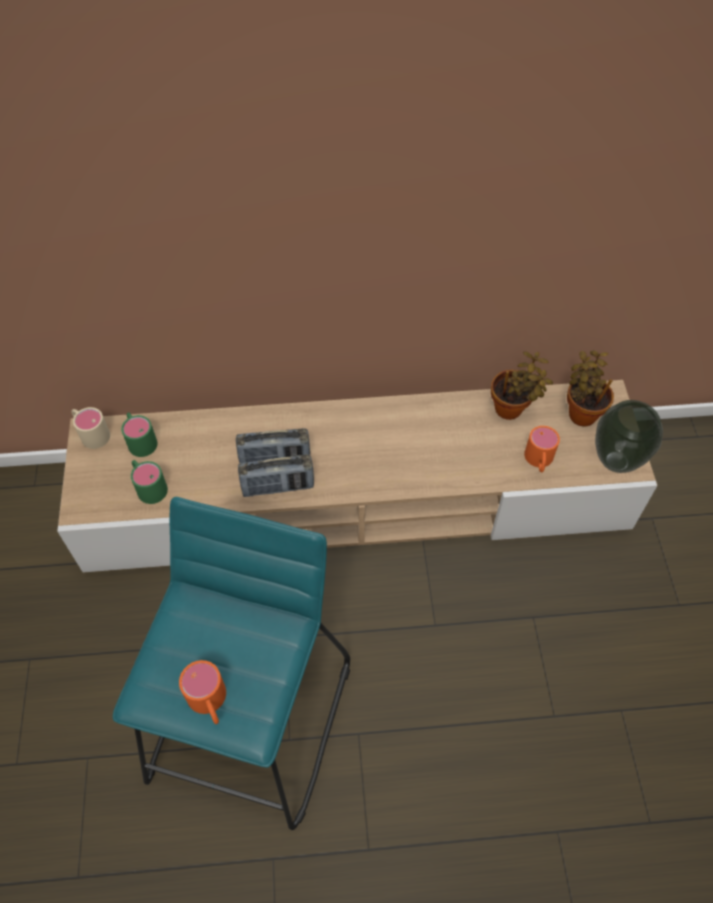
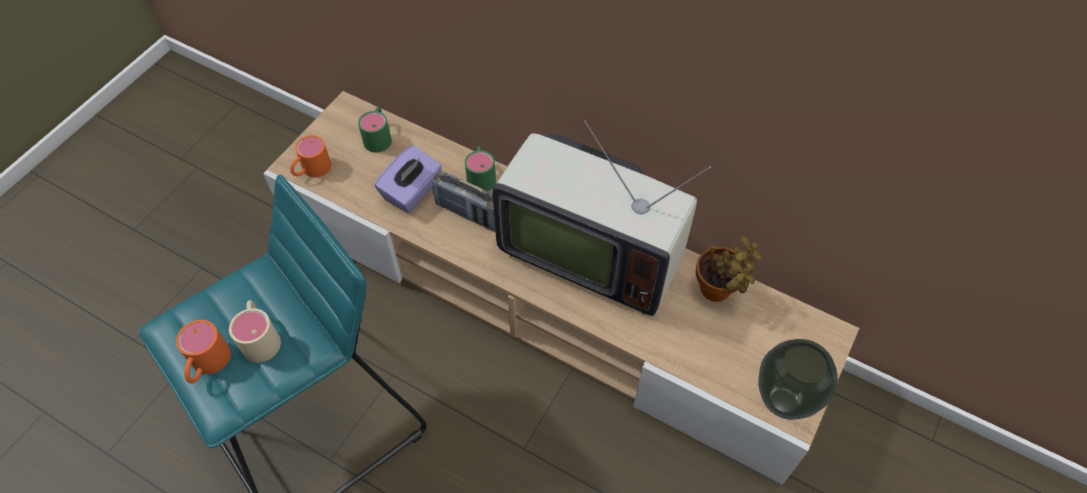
camera: 35 degrees right, 0 degrees up
(91, 433) = (347, 110): beige mug -> beige mug (260, 337)
(148, 486) = (355, 177): green mug -> green mug (481, 175)
(211, 469) = (412, 192): none -> purple tissue box
(278, 487) = (452, 238): radio -> none
(396, 434) = (590, 251): none -> television
(539, 461) = (704, 354): orange mug -> orange mug (311, 170)
(581, 412) = (787, 334): potted plant -> none

